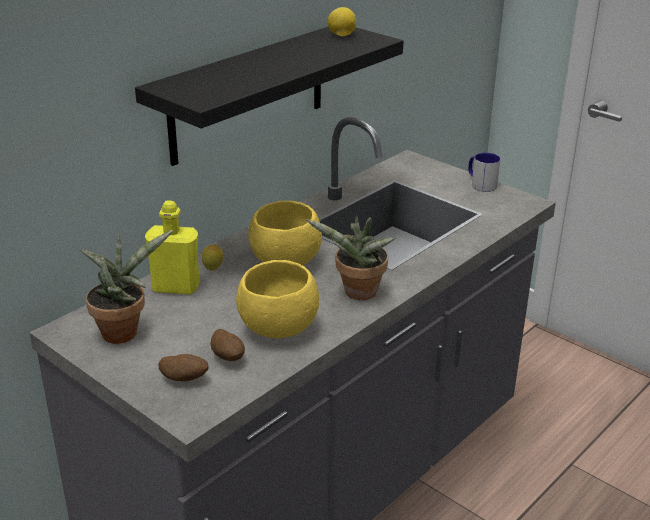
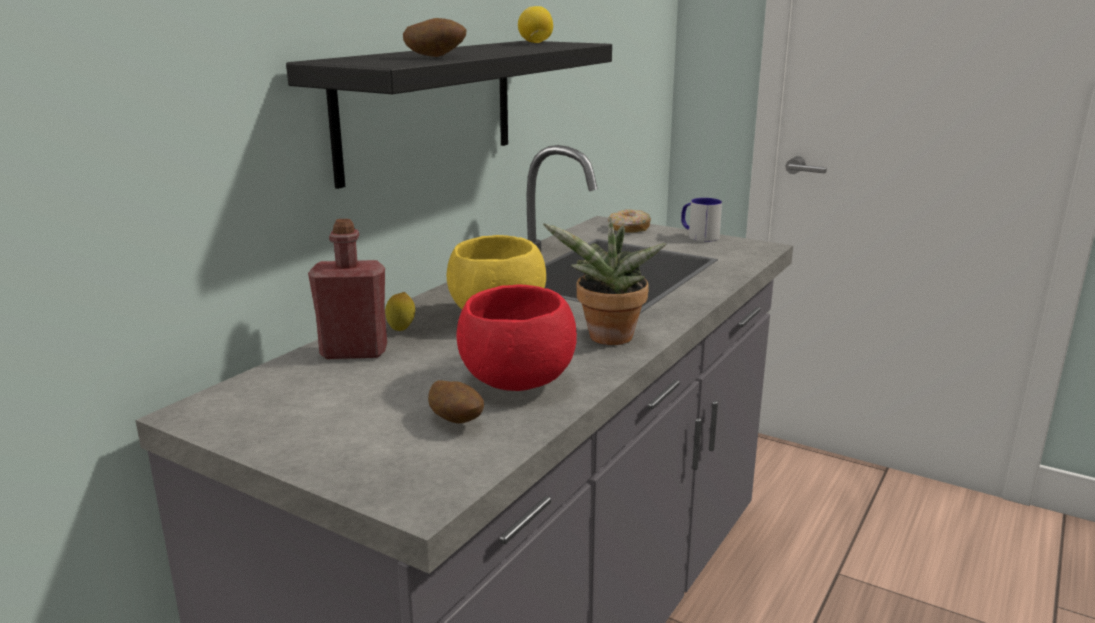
camera: 10 degrees left, 10 degrees down
(123, 331) = (287, 405): potted plant -> none
(176, 287) = (354, 352): yellow bottle -> red bottle
(184, 379) = (398, 453): potato -> potato (435, 57)
(277, 329) = (516, 383): yellow bowl -> red bowl
(426, 169) = (628, 228): none -> donut

